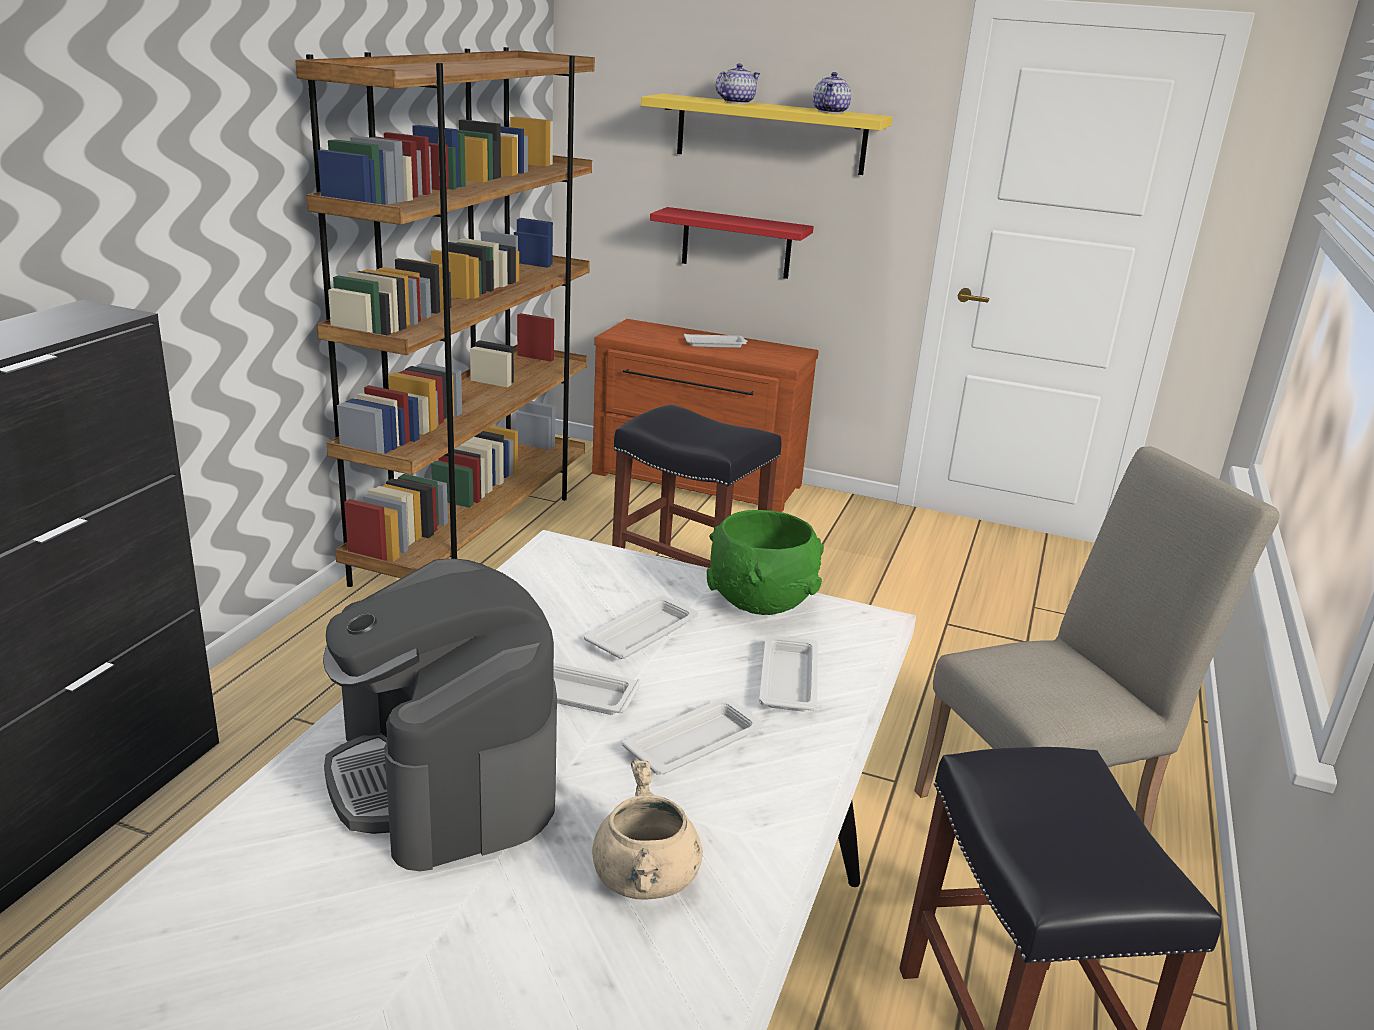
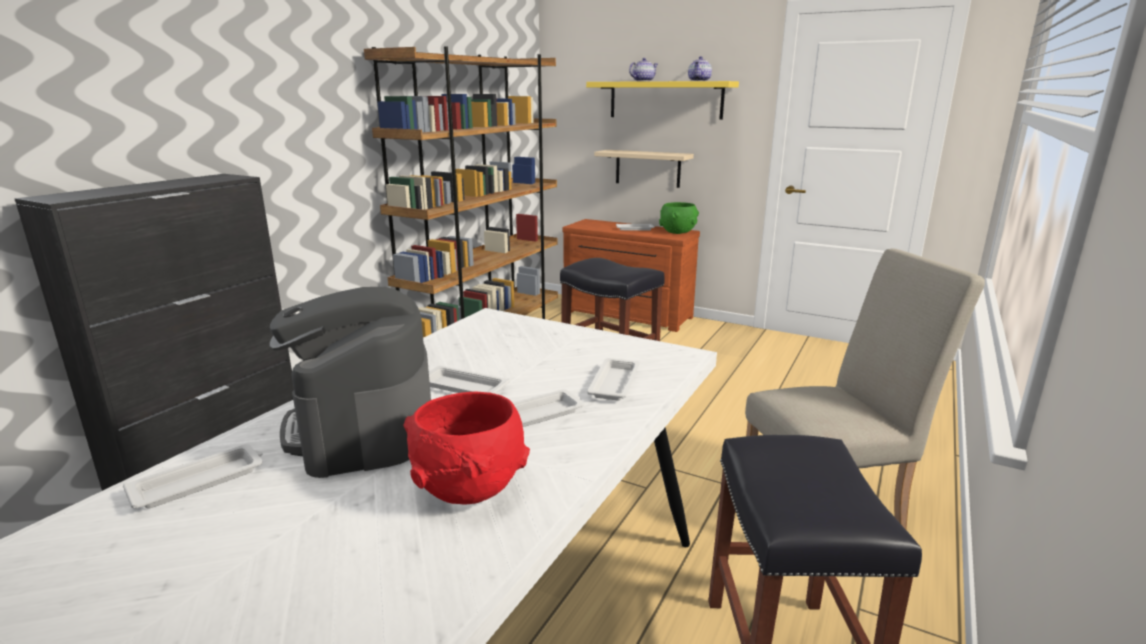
camera: 10 degrees right, 5 degrees down
(643, 633) = (526, 358): white tray -> white tray (200, 481)
(646, 879) = (469, 489): beige cooking pot -> red bowl
(736, 243) = (647, 168): red shelf -> beige shelf
(761, 603) = (611, 344): green bowl -> green bowl (678, 232)

